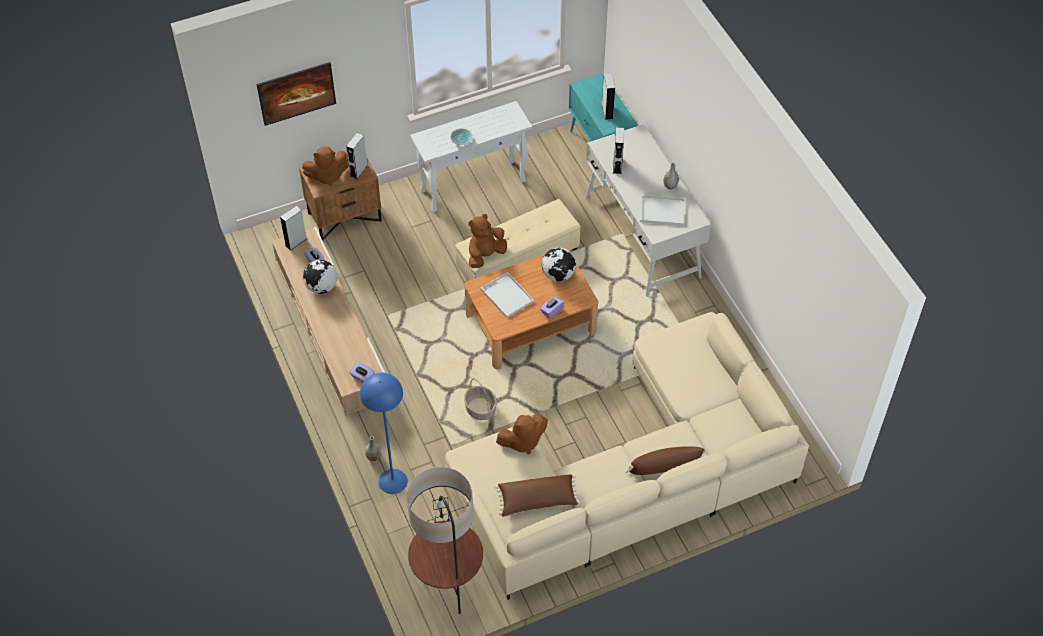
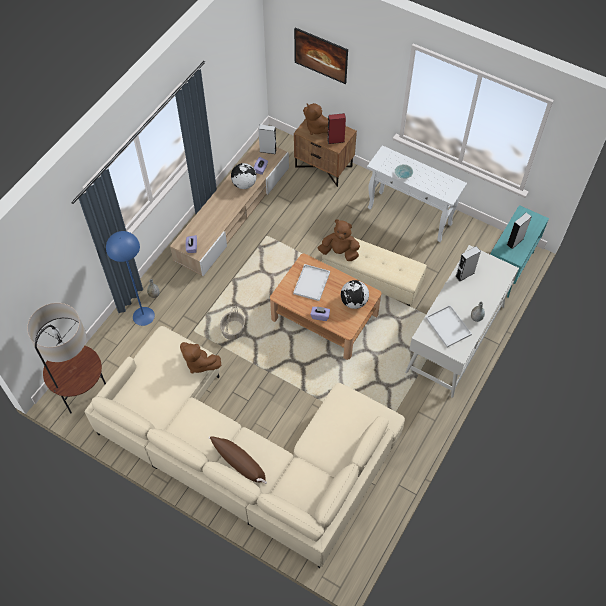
camera: 55 degrees right, 5 degrees up
(358, 170) = (335, 140): grey speaker -> red speaker
(537, 500) = (157, 400): brown pillow -> none

